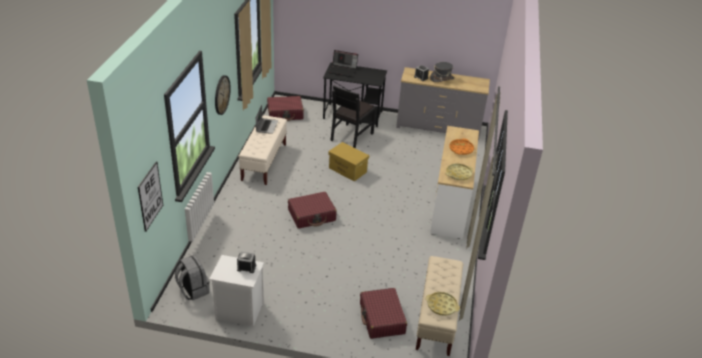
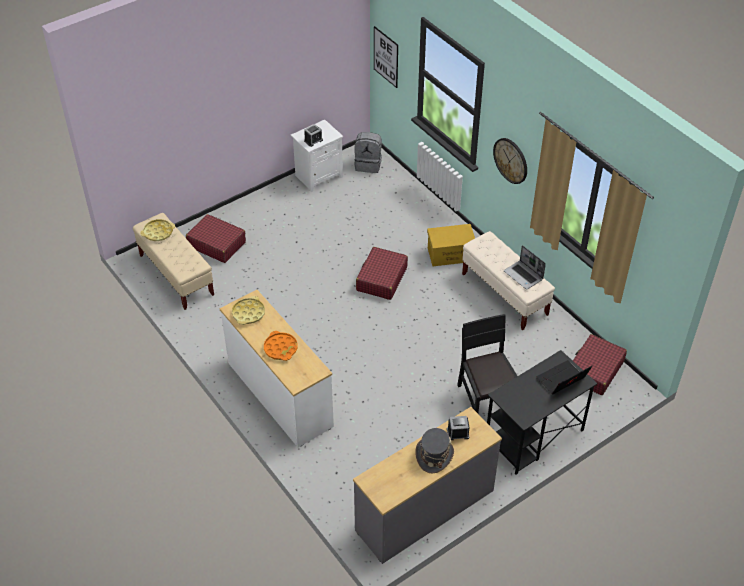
camera: 135 degrees right, 10 degrees up
(348, 170) = (424, 353): yellow storage box -> yellow storage box (450, 255)

